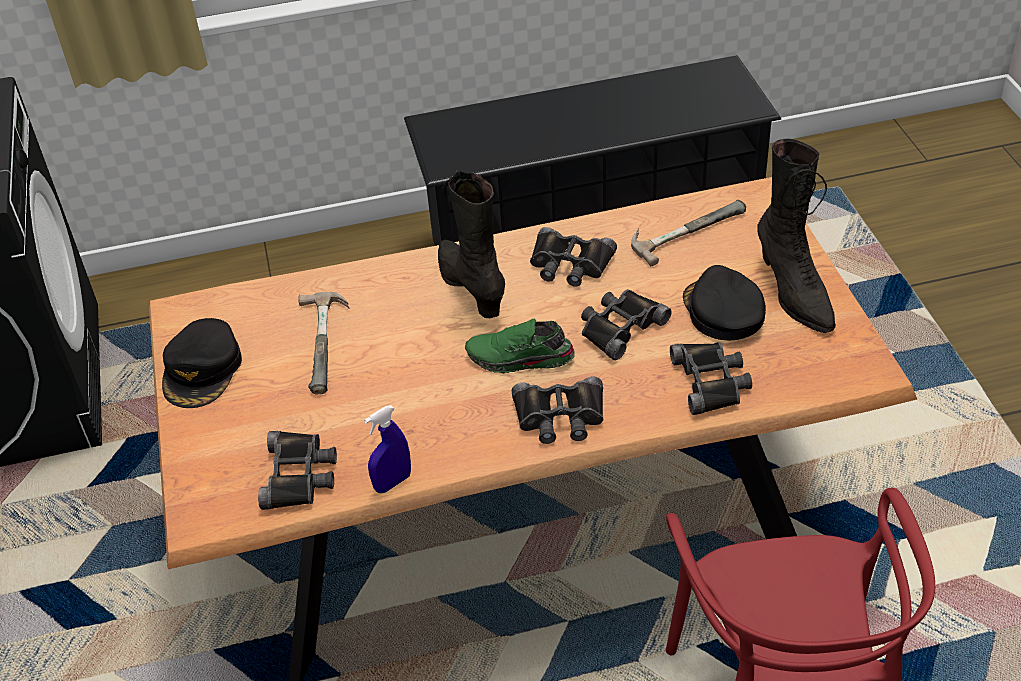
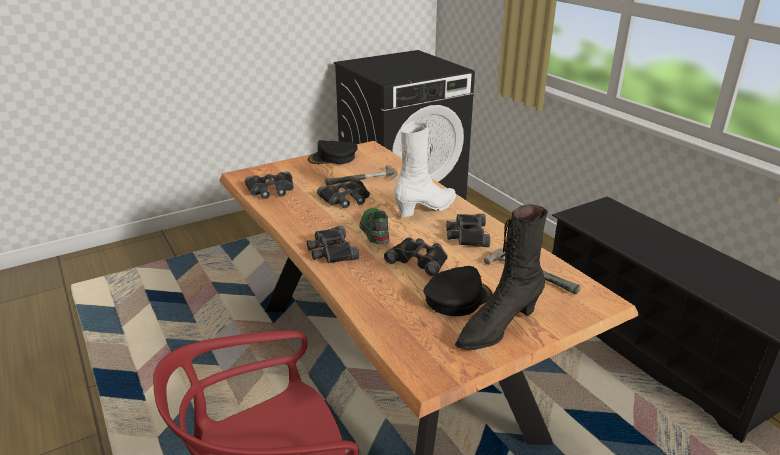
camera: 70 degrees right, 15 degrees down
(393, 482) = (270, 212): blue spray bottle -> none
(471, 287) = (427, 209): black boot -> white boot
(711, 381) = (383, 301): black binoculars -> black binoculars (346, 199)

